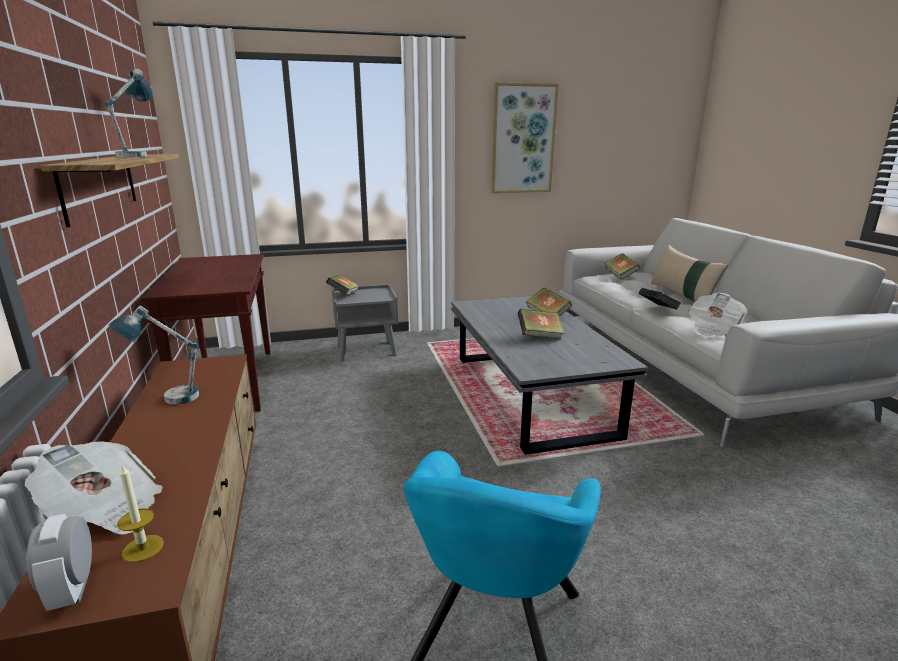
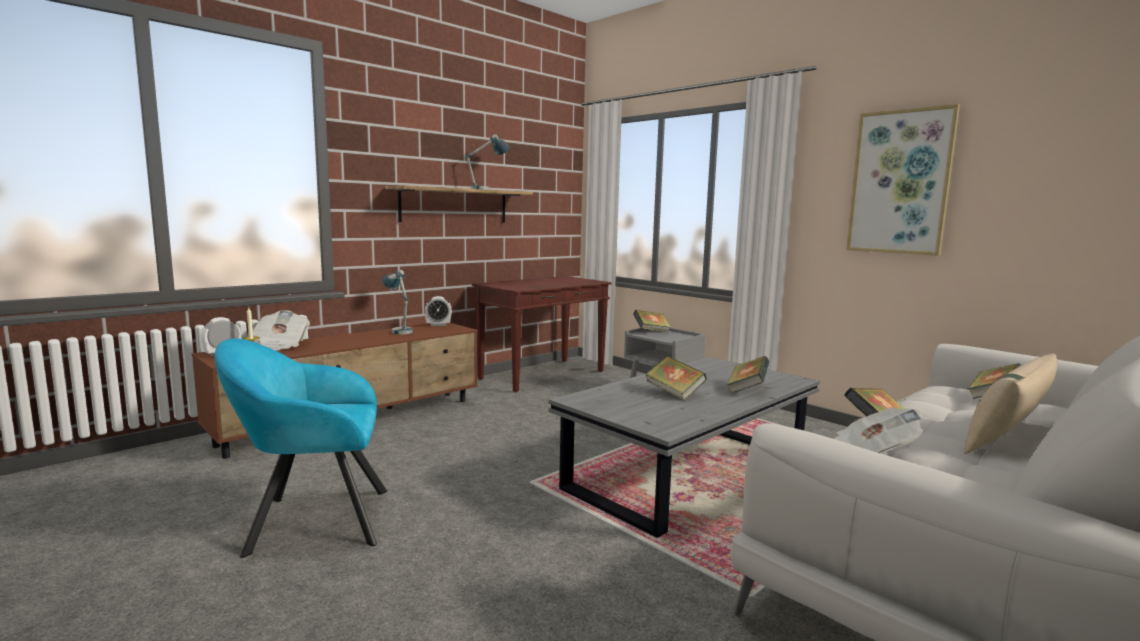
camera: 60 degrees right, 10 degrees down
(179, 369) = (438, 325): none -> alarm clock

